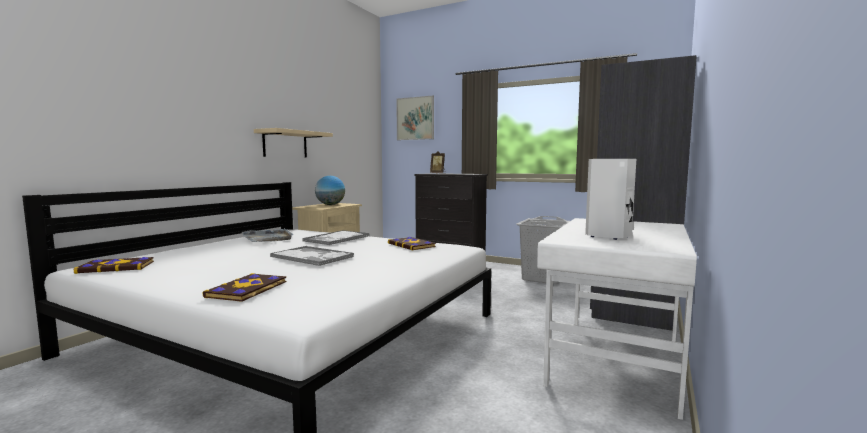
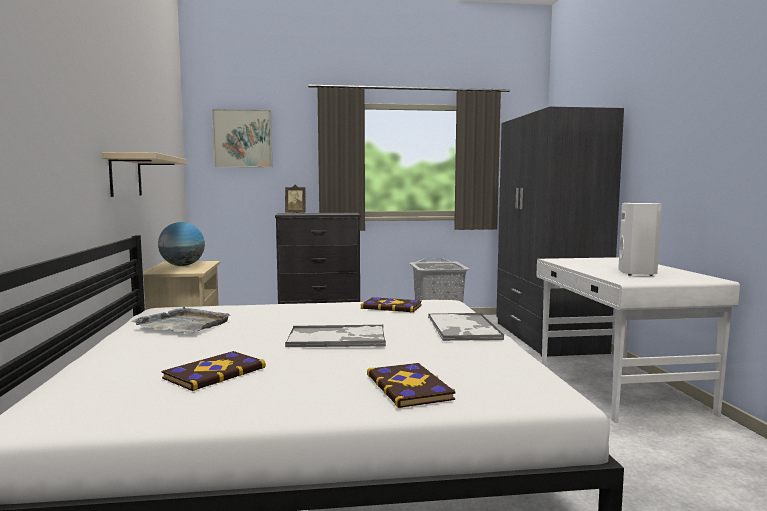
camera: 35 degrees left, 0 degrees up
(116, 267) = (89, 409): book -> book (214, 373)
(336, 238) = (282, 311): tray -> tray (463, 328)

